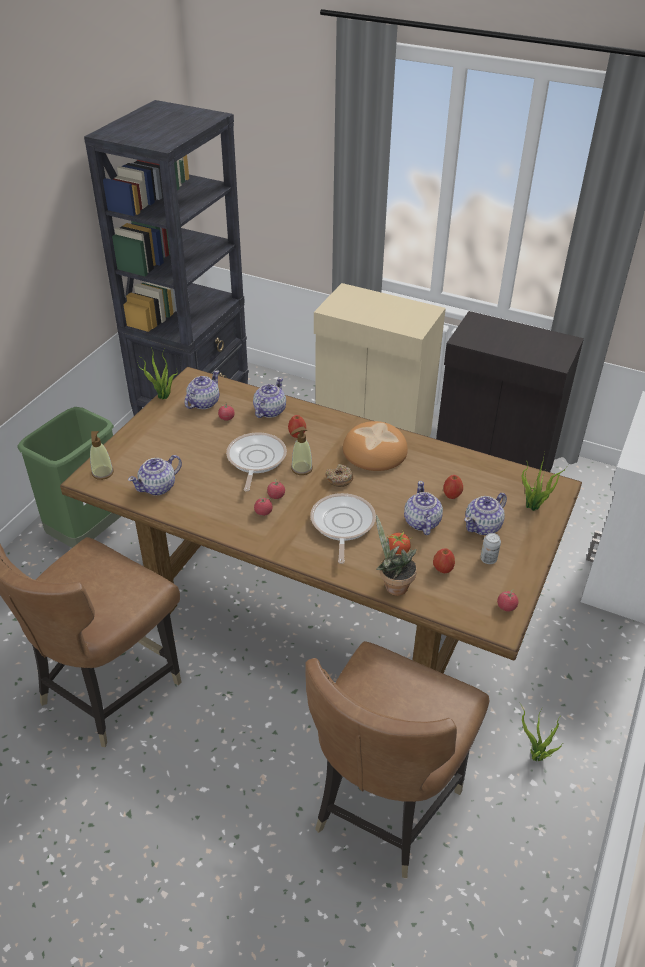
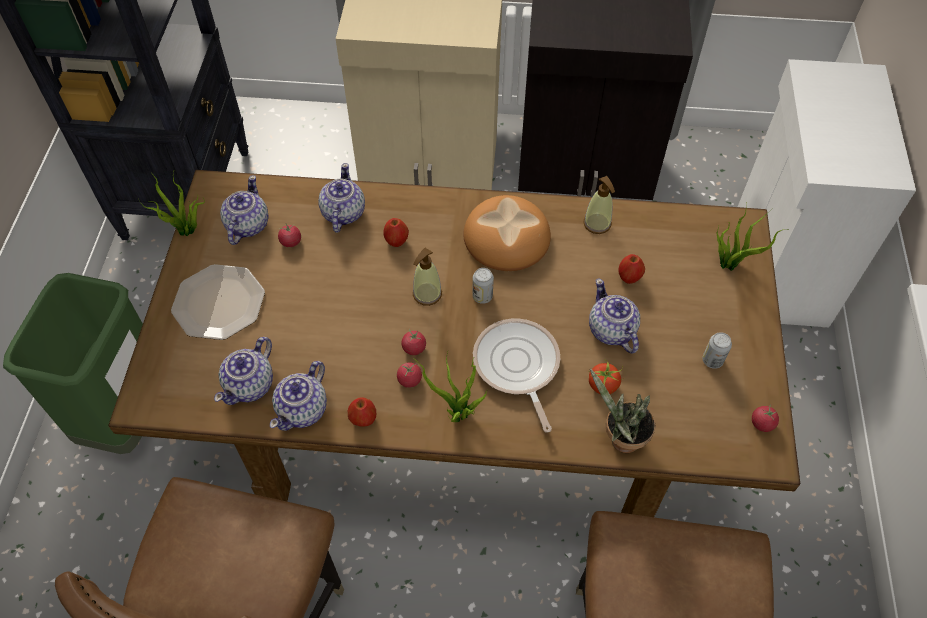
camera: 20 degrees left, 15 degrees up
(102, 473) = (161, 386): soap dispenser -> soap dispenser (597, 224)
(162, 439) = (218, 302): none -> plate
(255, 460) = (360, 298): frying pan -> none
(339, 479) = (482, 296): donut -> can
(442, 569) = (667, 393): apple -> apple (363, 419)
(483, 526) = (685, 312): teapot -> teapot (303, 409)
(536, 757) = (777, 536): potted plant -> potted plant (458, 415)

